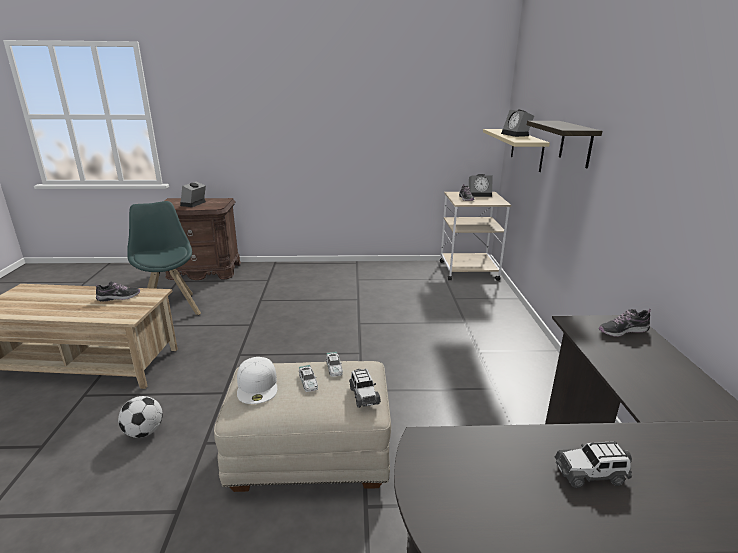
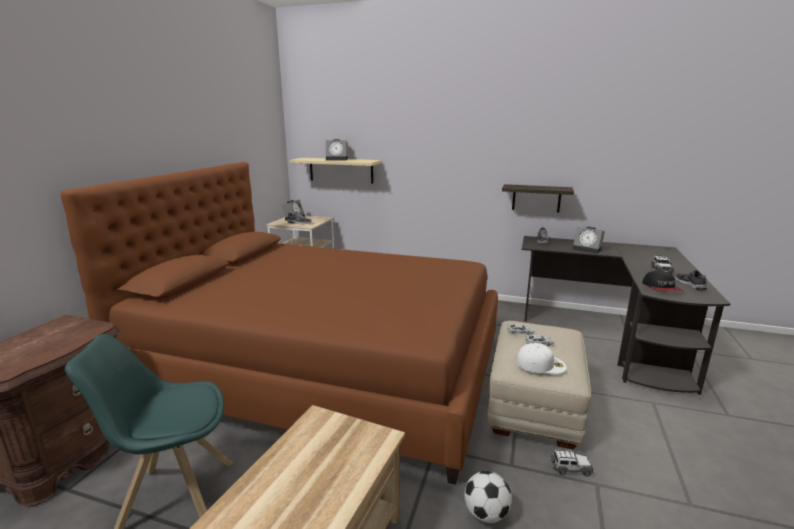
camera: 70 degrees left, 5 degrees down
(119, 297) = (306, 452): shoe -> shoe (690, 285)
(193, 204) = (41, 345): alarm clock -> alarm clock (588, 249)
(325, 315) = (323, 367): none -> brown bed
(363, 395) = (555, 327): toy car -> toy car (570, 468)
(459, 457) = (661, 288): none -> cap
(576, 144) = (421, 156): shelf -> shelf (536, 198)

